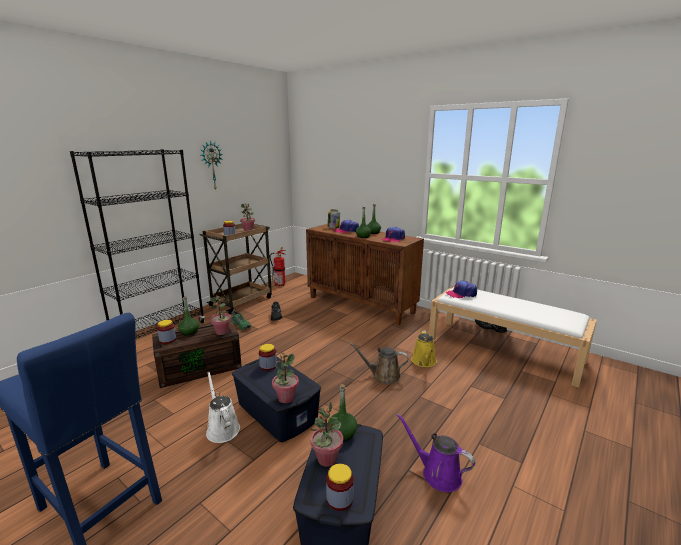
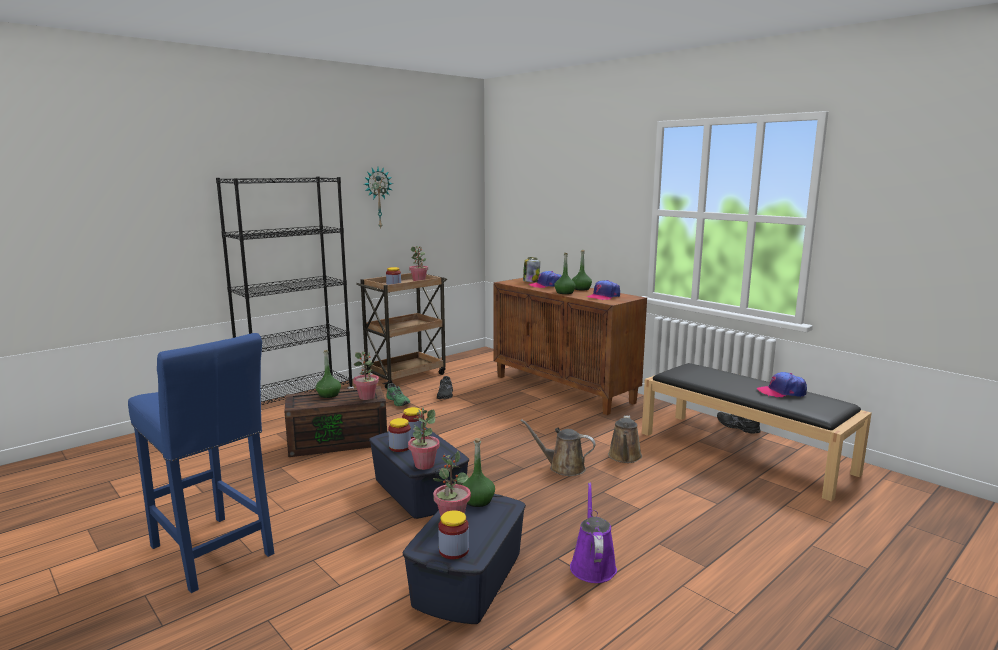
camera: 10 degrees right, 5 degrees down
(168, 340) = (302, 401): jar -> jar (400, 447)
(222, 428) = (351, 500): white watering can -> none
(279, 285) = (459, 360): fire extinguisher -> none
(424, 362) = (625, 457): yellow watering can -> brown watering can
(437, 474) = (592, 565): purple watering can -> purple watering can turned 45 degrees clockwise
(461, 294) = (687, 372): cap -> cap (781, 392)
(504, 349) = (745, 452): white bench -> black bench

